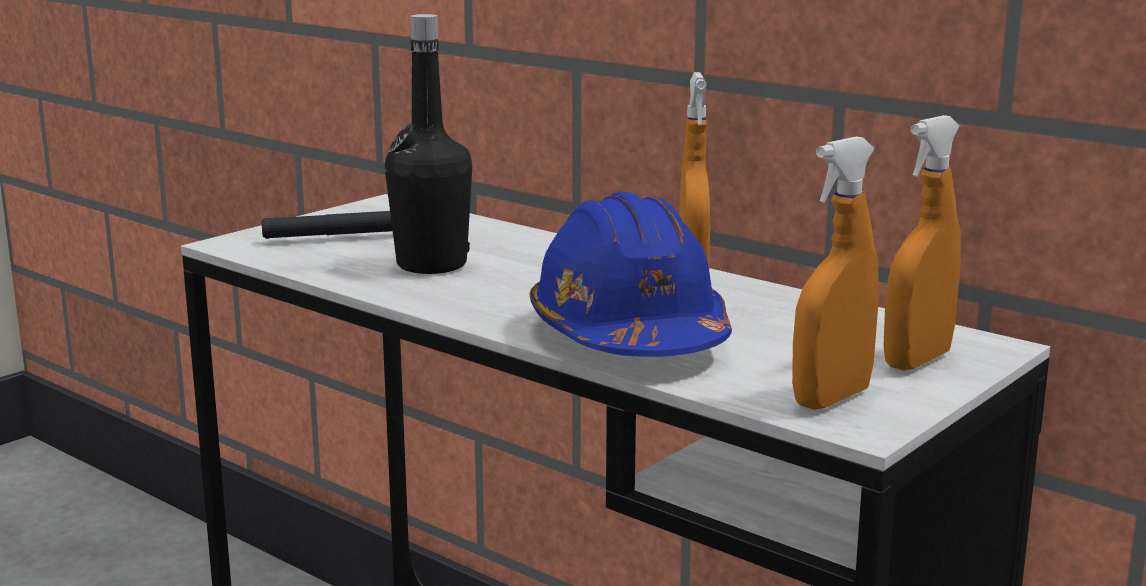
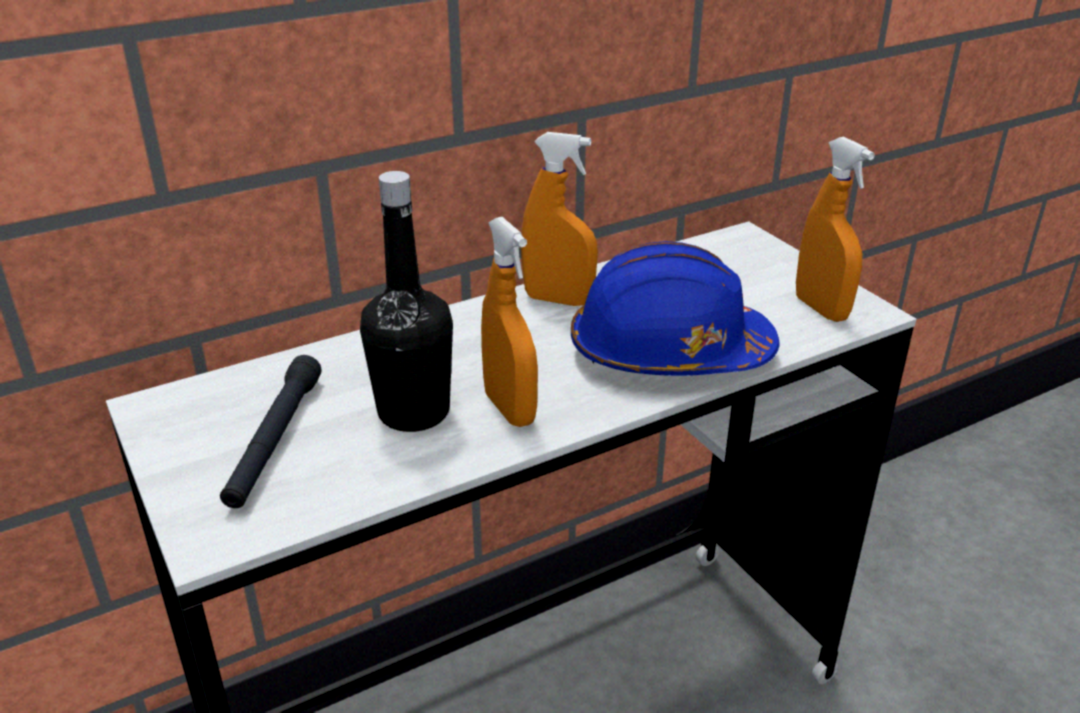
camera: 70 degrees left, 15 degrees up
(917, 360) = (762, 265): orange spray bottle -> orange spray bottle (510, 409)

